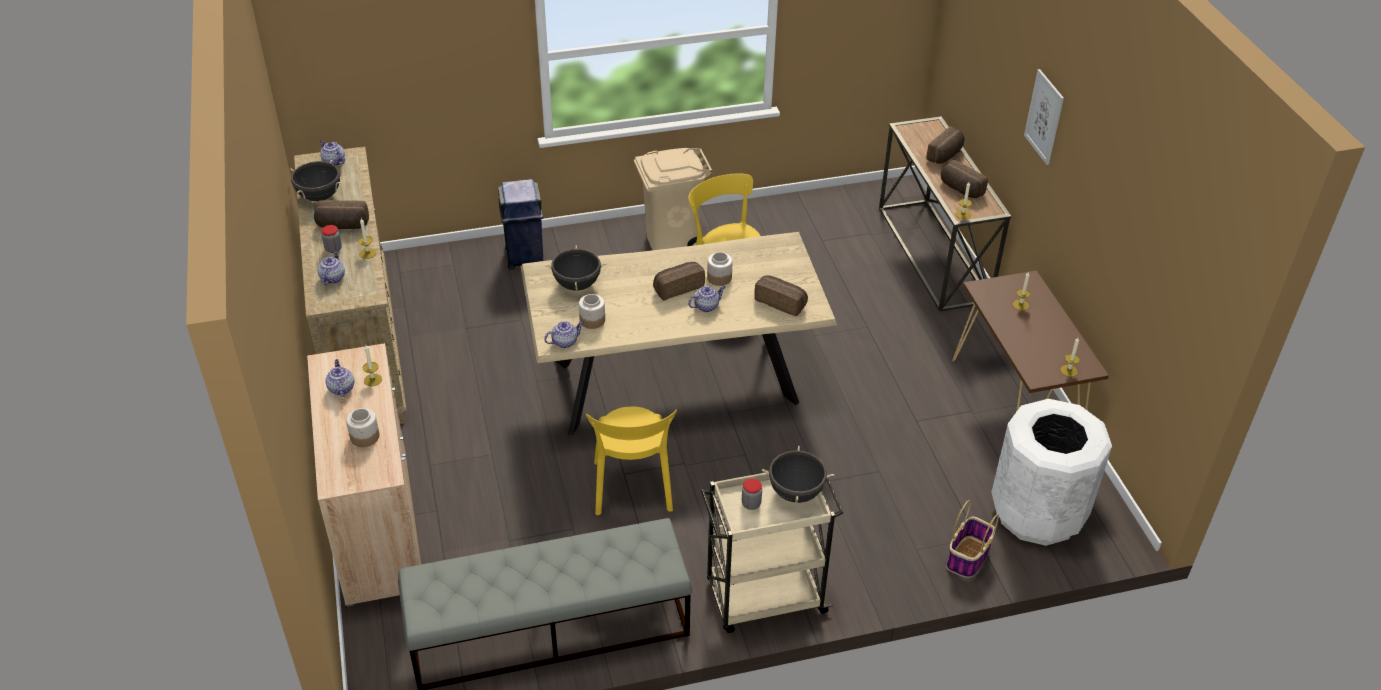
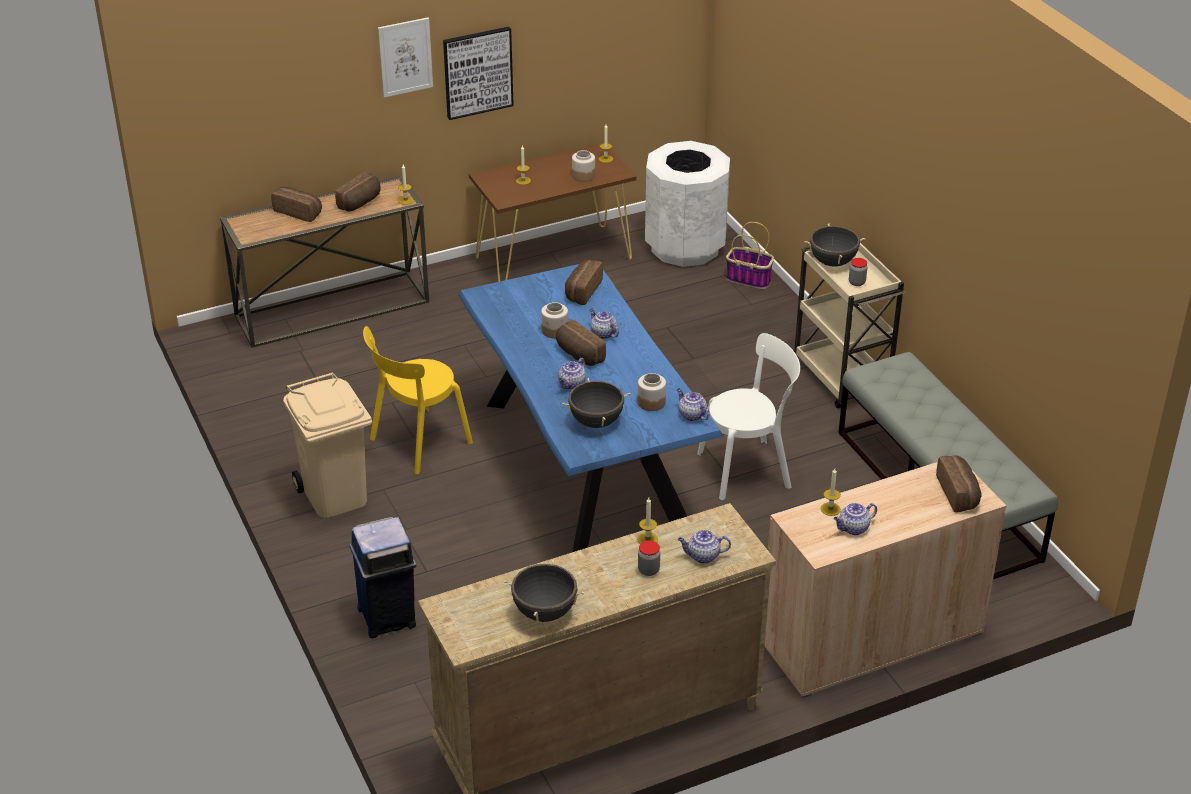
camera: 100 degrees left, 5 degrees down
(333, 162) = (462, 621): teapot -> teapot (572, 385)
(343, 226) = (600, 574): bread -> bread (959, 493)
(365, 436) = (911, 494): jar -> jar (583, 175)
(632, 489) = (748, 469): yellow chair -> white chair
(675, 381) = (584, 461): beige dining table -> blue dining table
(1072, 190) = (477, 72): none -> picture

